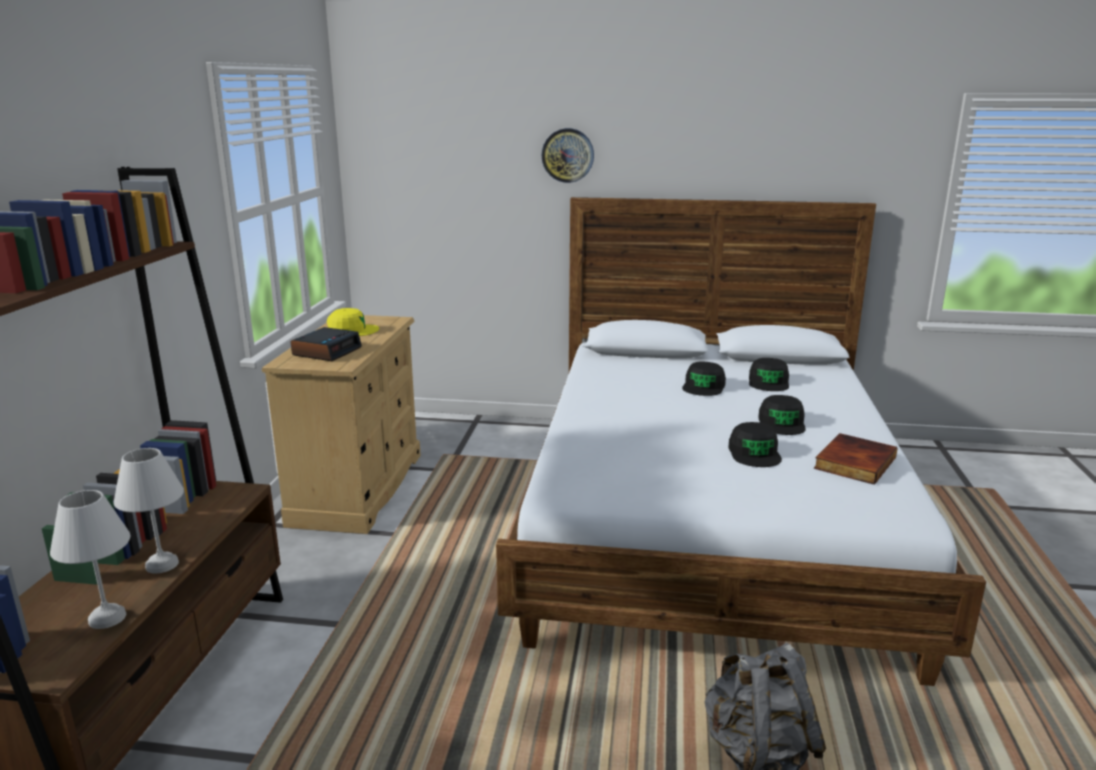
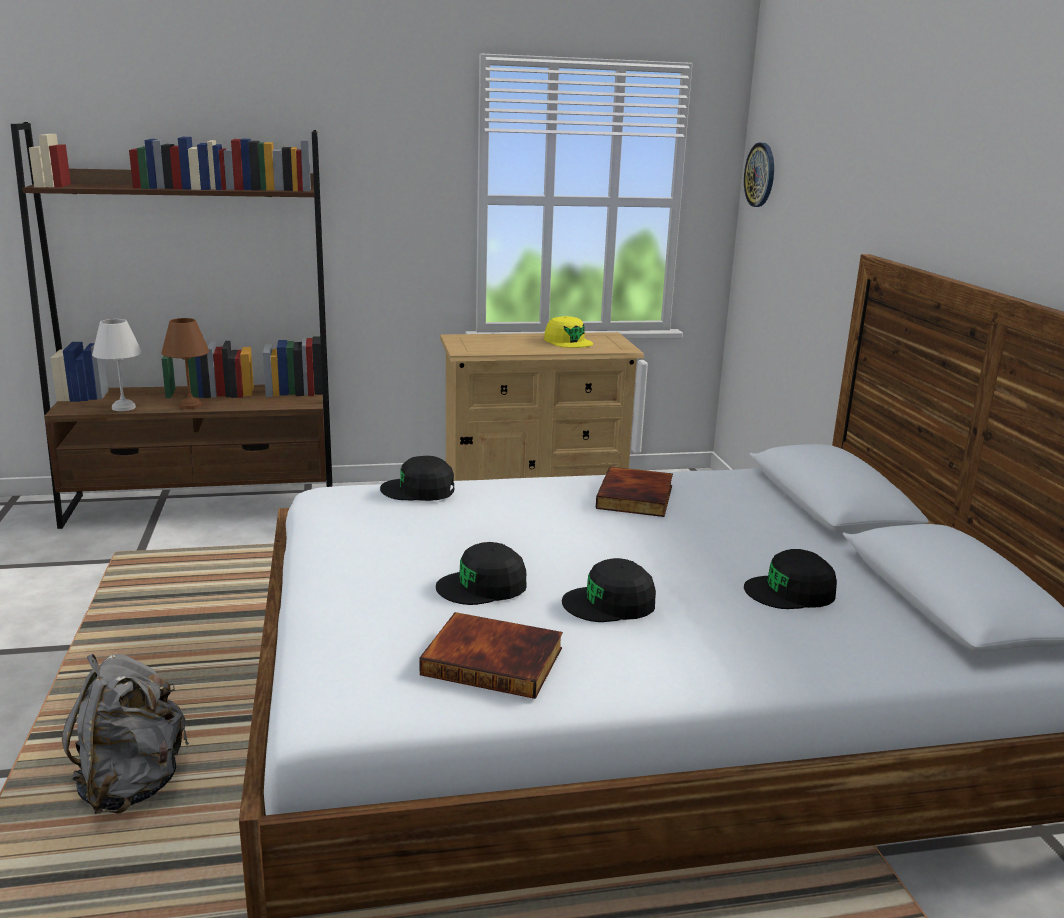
camera: 70 degrees right, 0 degrees up
(161, 565) = (189, 405): white table lamp -> brown table lamp
(327, 351) = (498, 343): alarm clock -> none
(568, 155) = (882, 191): wall clock -> wall clock (760, 175)
(622, 390) = (637, 497): none -> book
(704, 386) = (709, 544): black cap -> black cap (419, 490)

